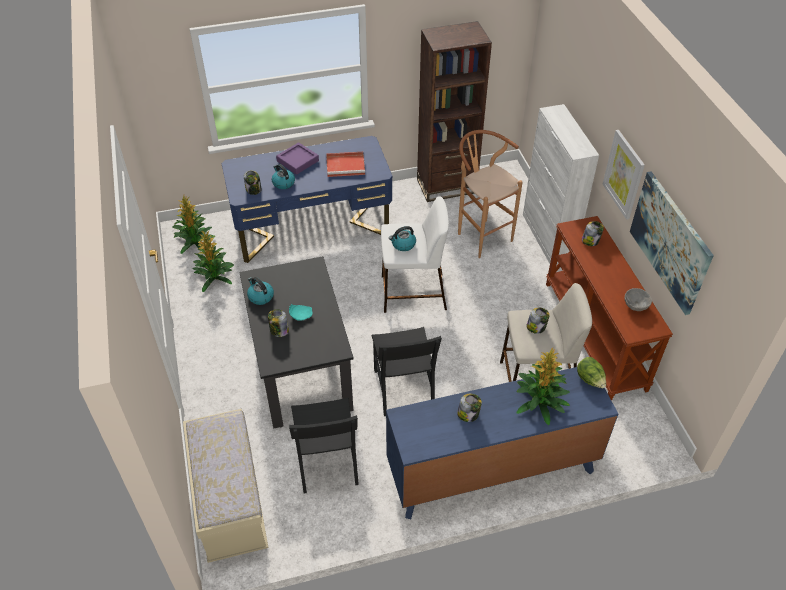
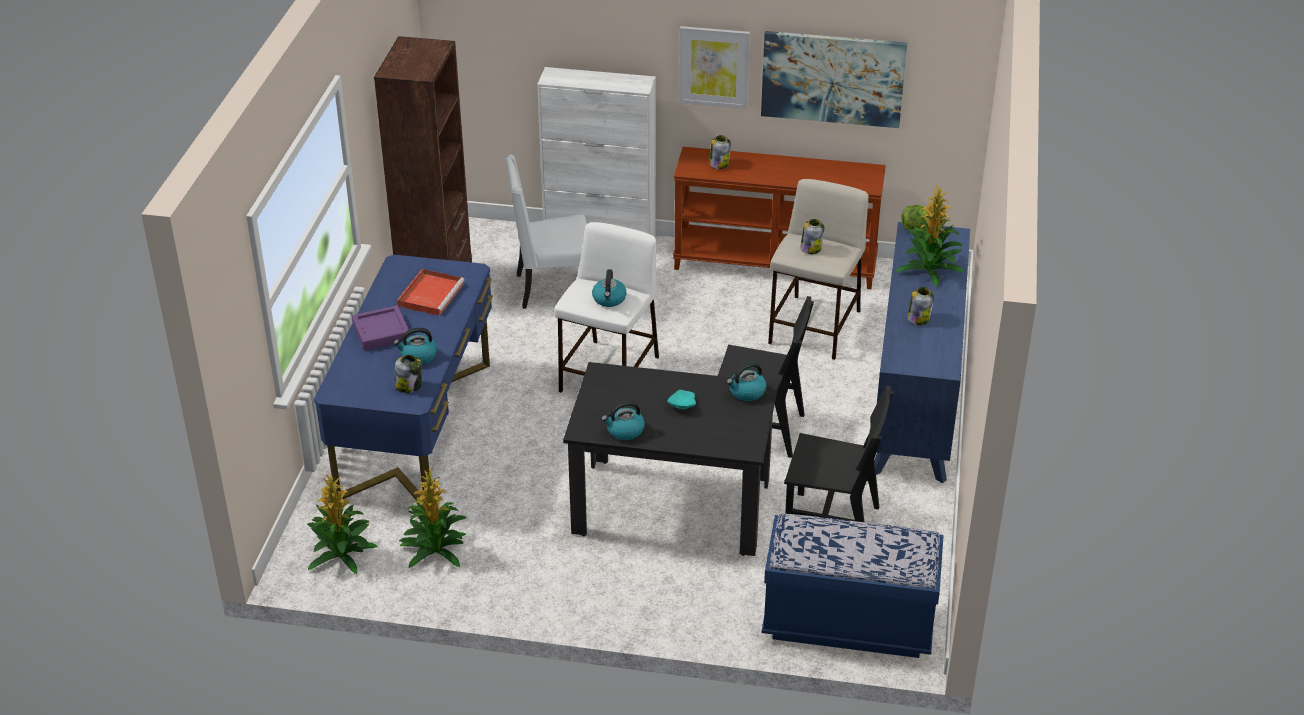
camera: 65 degrees left, 10 degrees down
(230, 503) = (848, 623): beige bench -> blue bench
(279, 330) = (696, 429): jar -> none
(332, 344) = (746, 392): none -> kettle
(480, 235) = (552, 289): brown stool -> white chair
(636, 306) = (834, 171): grey bowl -> none

